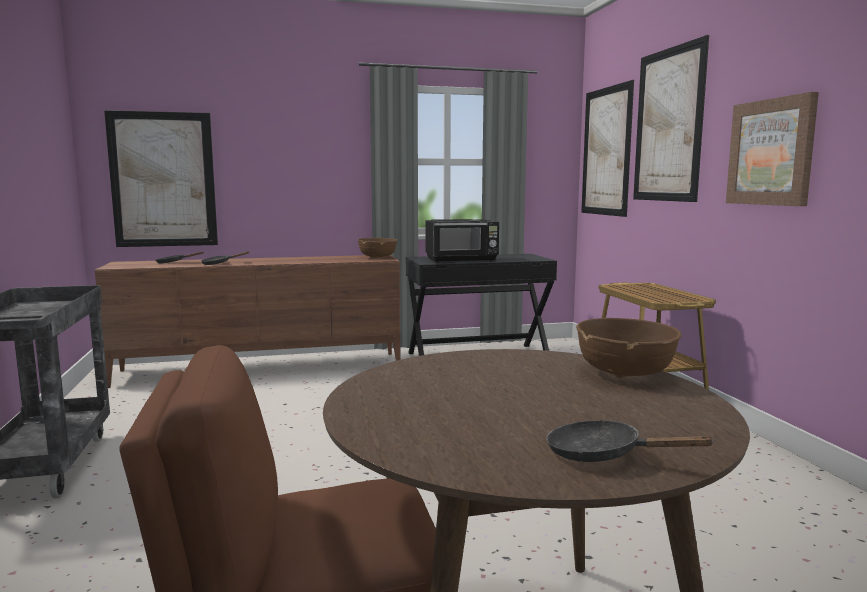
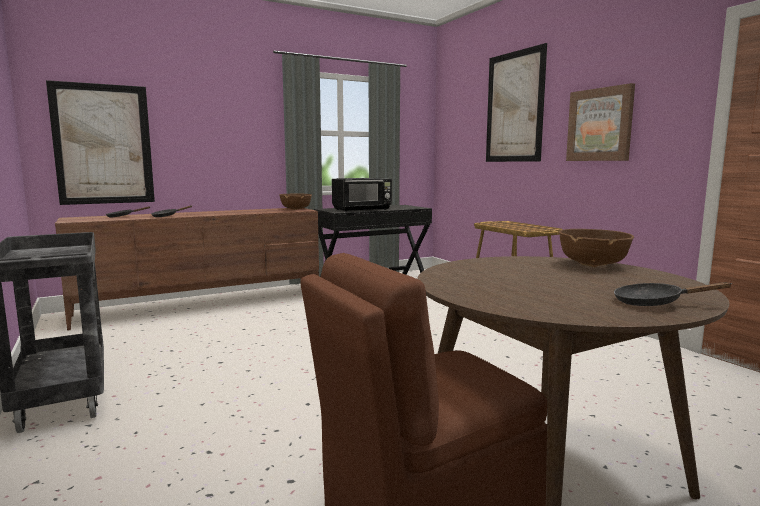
camera: 15 degrees left, 0 degrees up
(606, 151) = (459, 127): picture -> none

